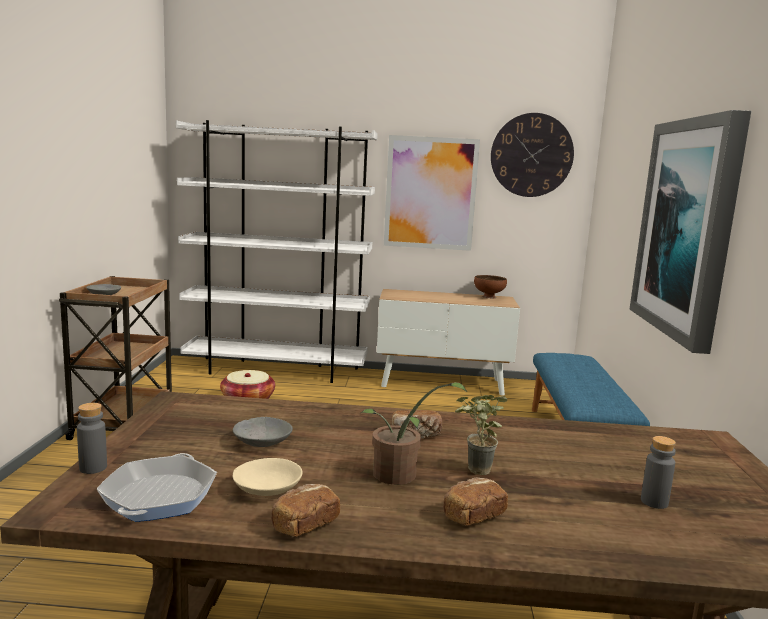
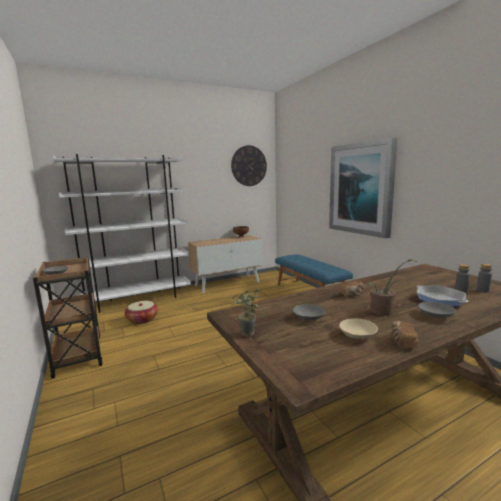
camera: 30 degrees left, 0 degrees up
(93, 468) = (268, 359): grey bottle -> grey bottle (482, 290)
(159, 496) = (327, 357): frying pan -> frying pan (440, 299)
(430, 193) = (205, 188): picture -> none
(472, 515) = (435, 315): bread -> grey bowl
(473, 471) = (400, 300): potted plant -> potted plant (245, 335)

